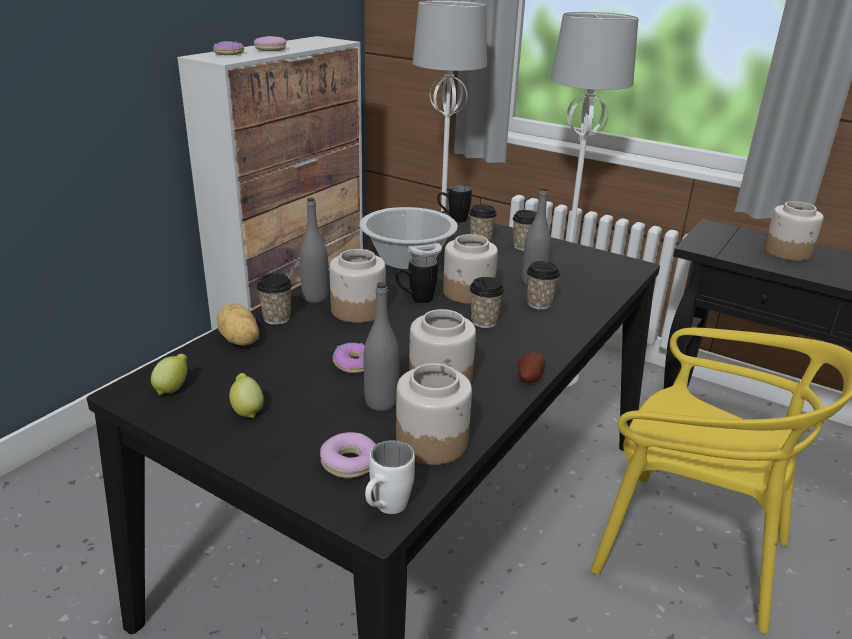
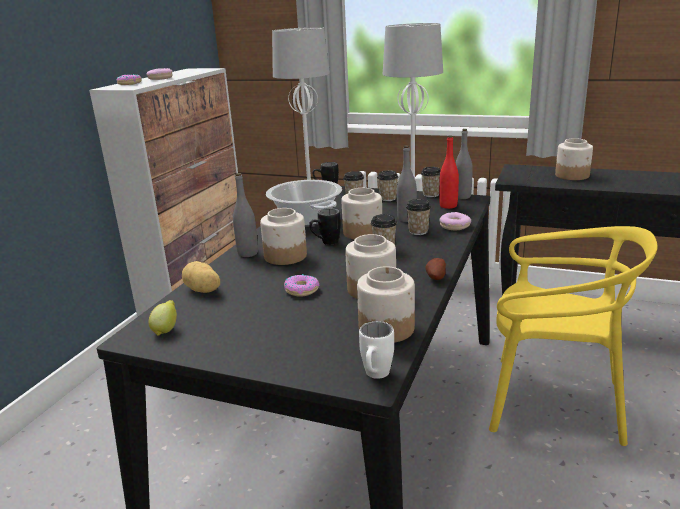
camera: 10 degrees left, 5 degrees down
(247, 410) = (234, 334): lemon -> none
(277, 318) = (224, 271): cup -> cup (431, 194)
(350, 463) = (332, 352): donut -> donut (455, 226)
(381, 402) = (335, 311): grey bottle -> grey bottle (462, 197)
(596, 271) = (448, 206): none -> red bottle

